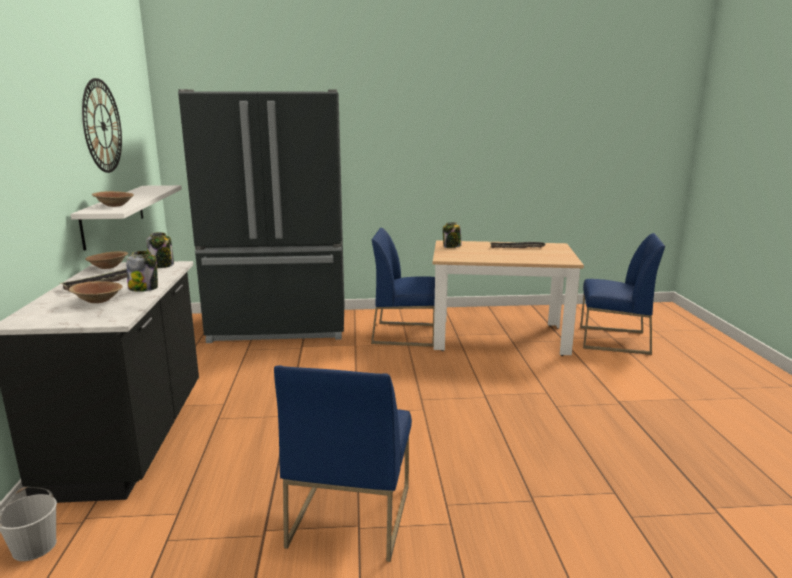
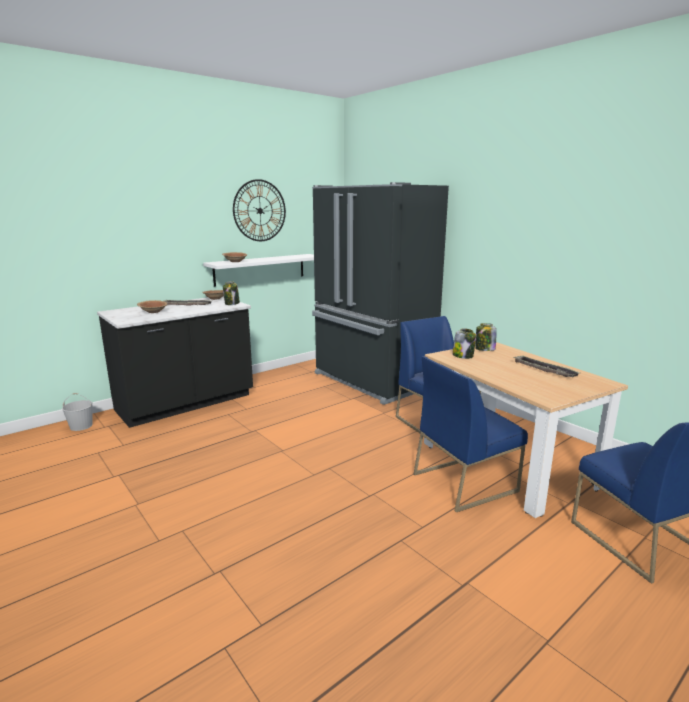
camera: 55 degrees right, 0 degrees up
(144, 288) = (183, 312): jar -> jar (463, 356)
(349, 515) = (148, 496): blue chair -> blue chair (465, 482)

